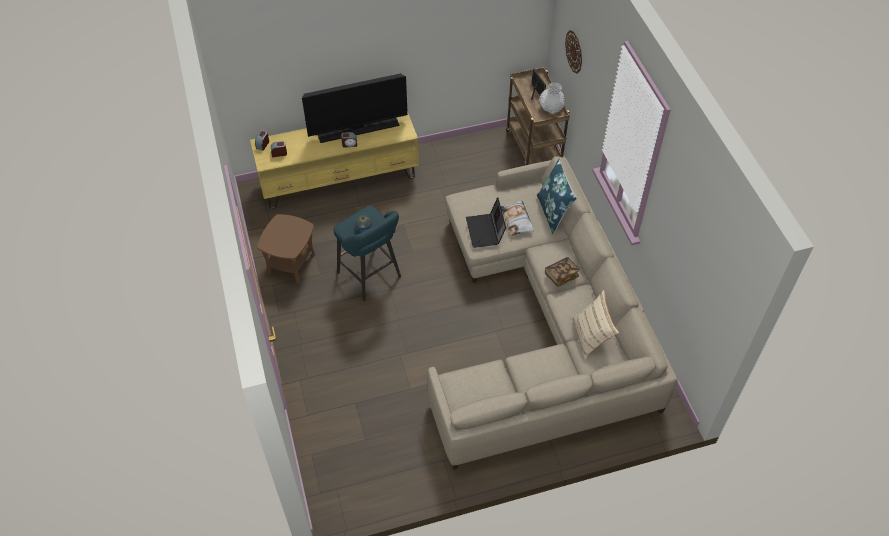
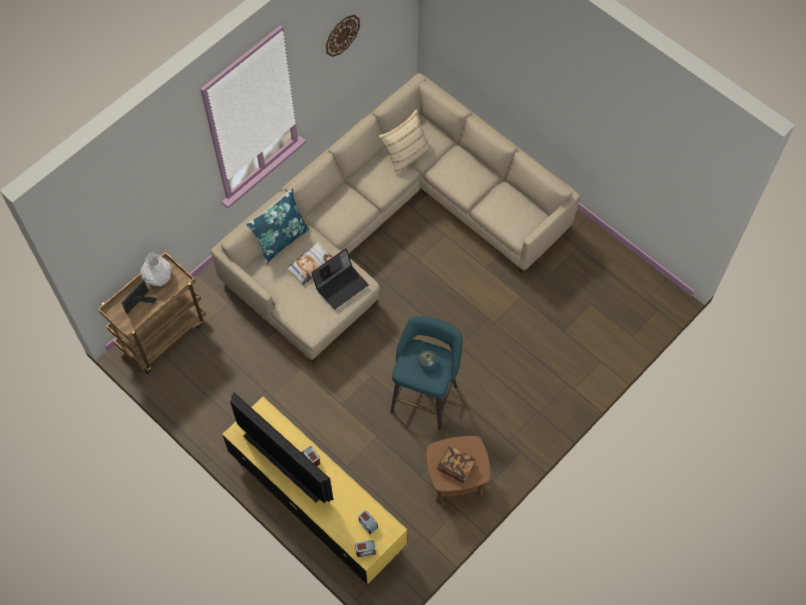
camera: 120 degrees left, 10 degrees up
(561, 276) = (355, 201): book -> book (456, 467)
(574, 51) = (132, 221): wall clock -> wall clock (342, 35)

